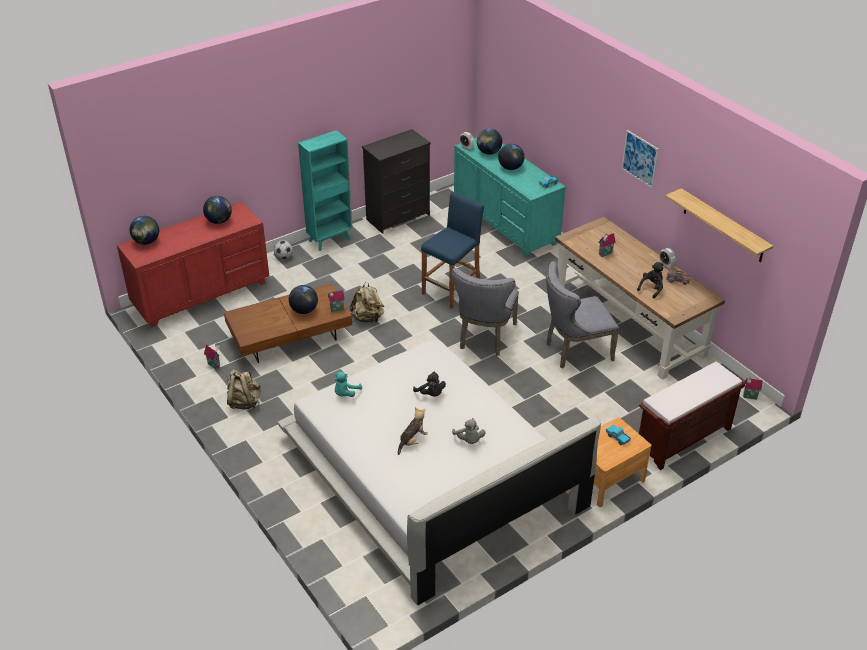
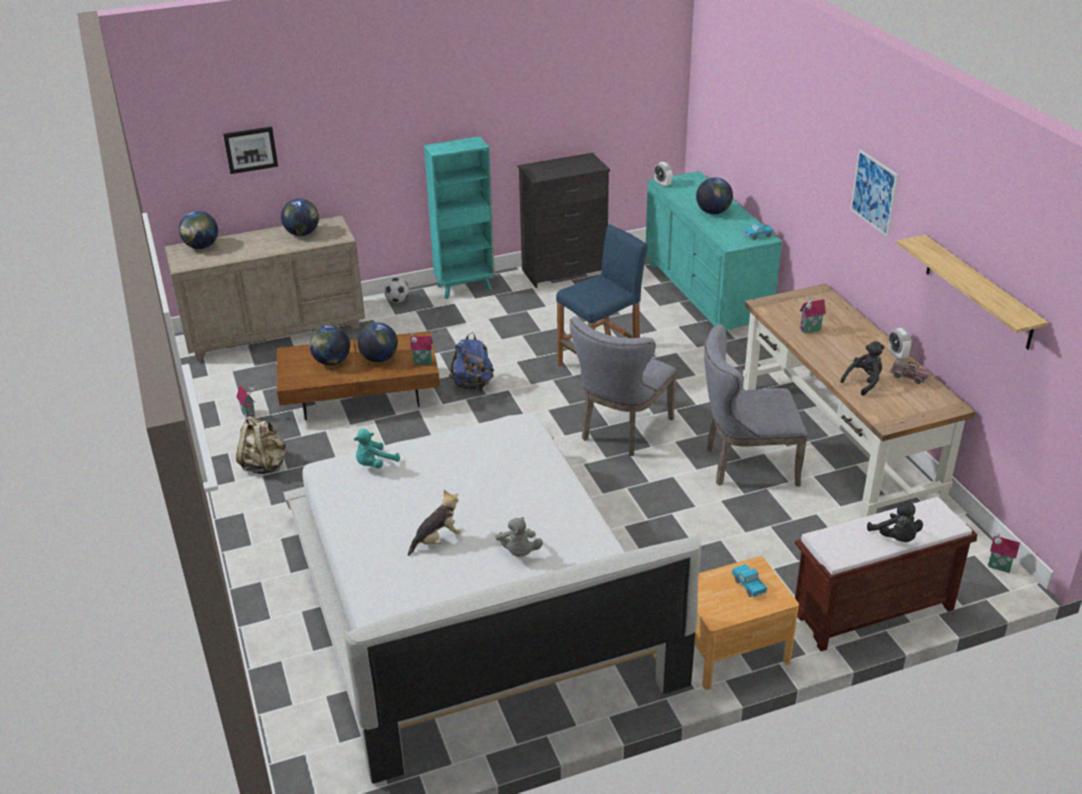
camera: 15 degrees right, 5 degrees down
(176, 164) = (250, 149): none -> picture
(201, 294) = (274, 330): red dresser -> beige dresser
(368, 318) = (473, 385): beige backpack -> blue backpack
(431, 394) = (491, 481): black plush toy -> black plush toy (896, 538)
(488, 152) = (690, 192): globe -> globe (331, 362)

